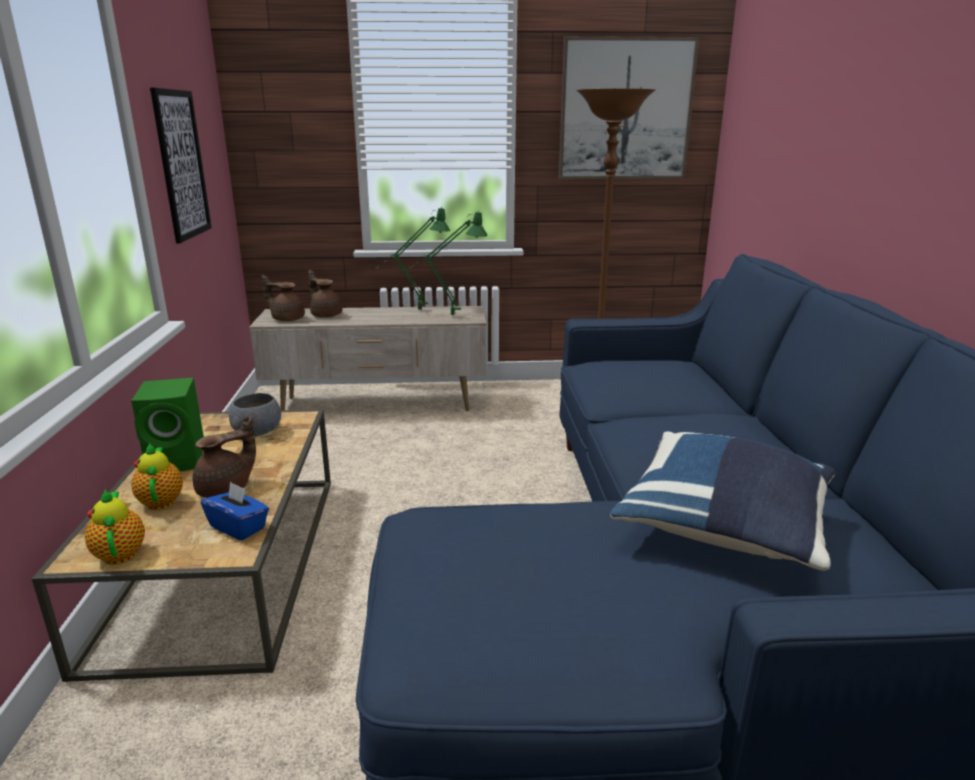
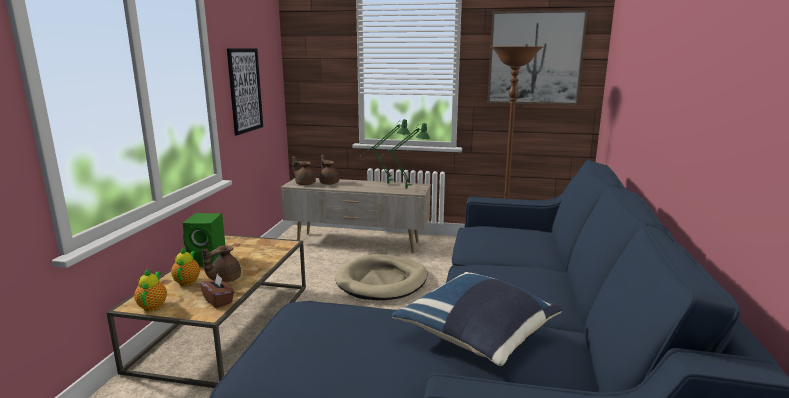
camera: 15 degrees right, 5 degrees down
(226, 489) = (224, 279): brown teapot -> brown teapot turned 150 degrees clockwise
(238, 527) = (218, 301): blue tissue box -> brown tissue box
(256, 432) = (258, 249): grey bowl -> none
(444, 458) = (382, 281): none -> beige dog bed

